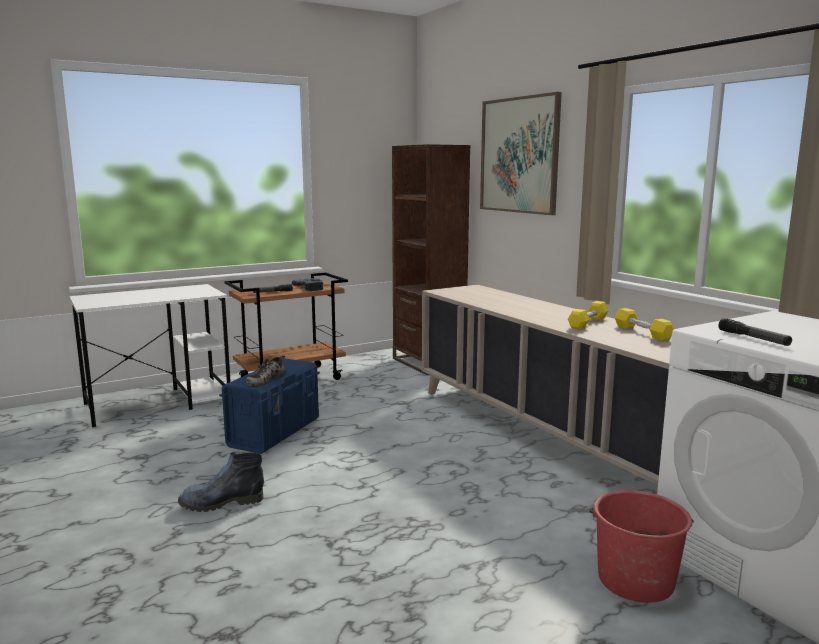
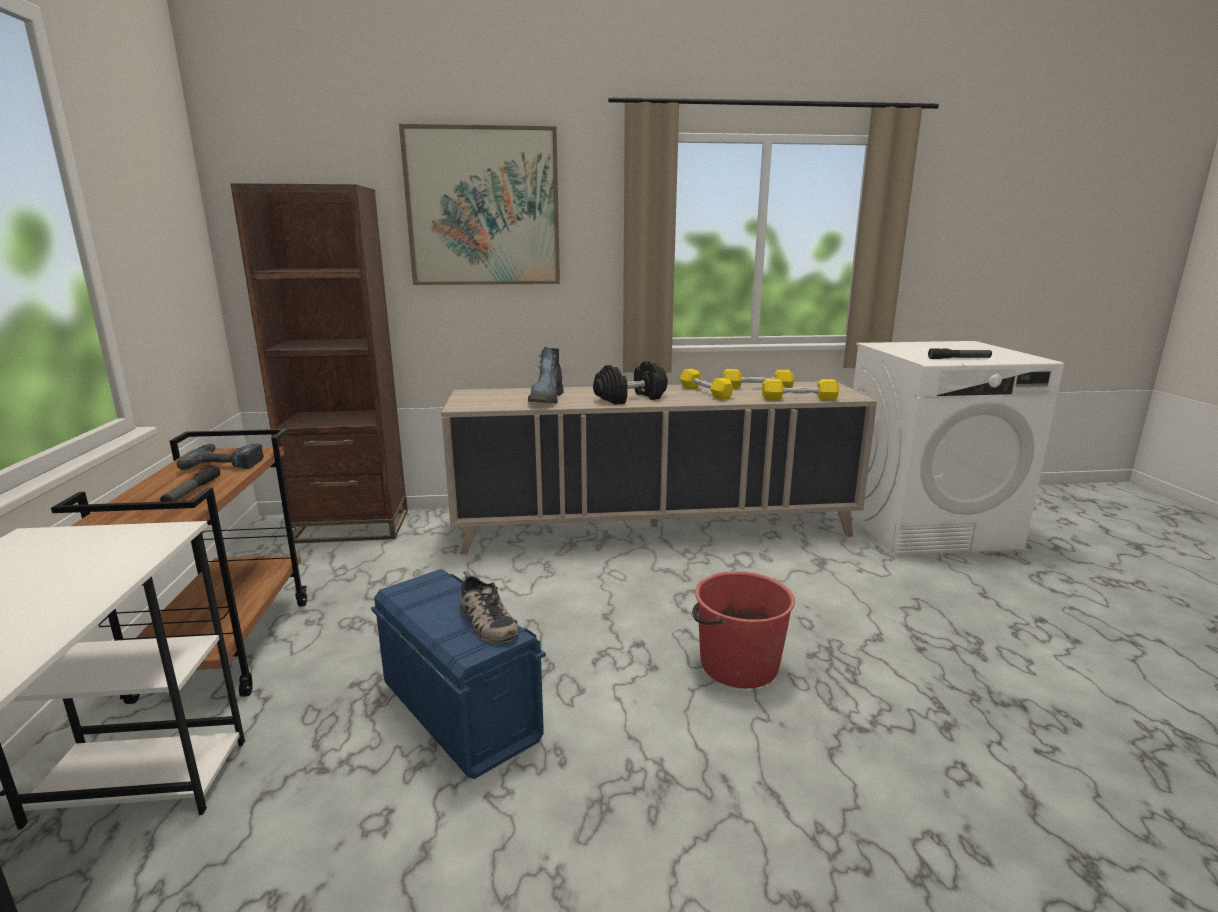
camera: 65 degrees left, 5 degrees up
(220, 503) = (703, 822): boot -> boot (547, 399)
(527, 311) = (630, 398): none -> black dumbbell
(626, 345) = (799, 399): none -> yellow dumbbell
(635, 579) = (945, 578): red bucket -> red bucket (737, 664)

